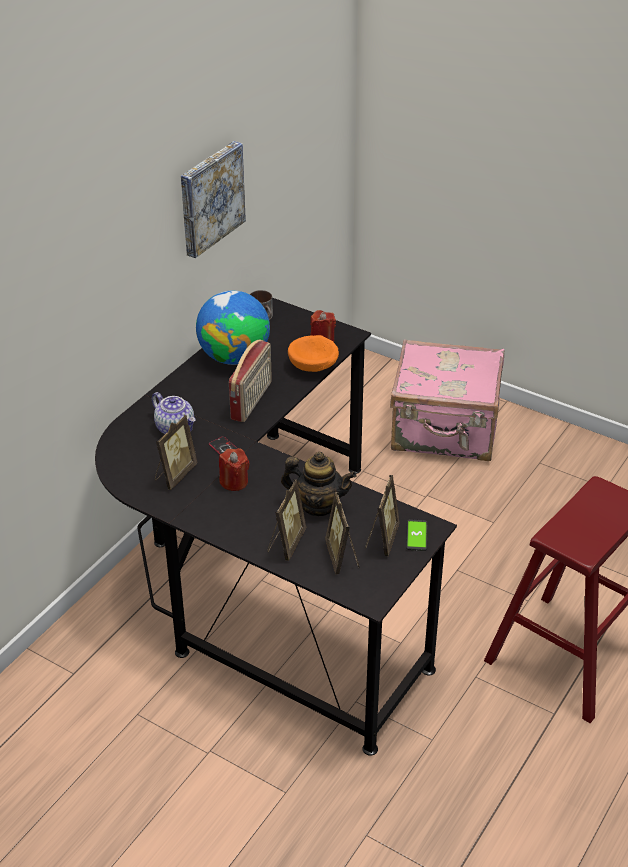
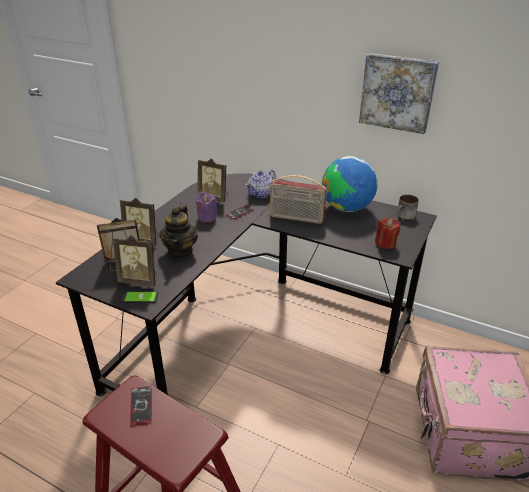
camera: 85 degrees right, 5 degrees down
(234, 482) = (207, 217): red candle -> purple candle
(314, 367) = (347, 241): orange bowl -> none
(571, 528) = (141, 405): none -> phone

